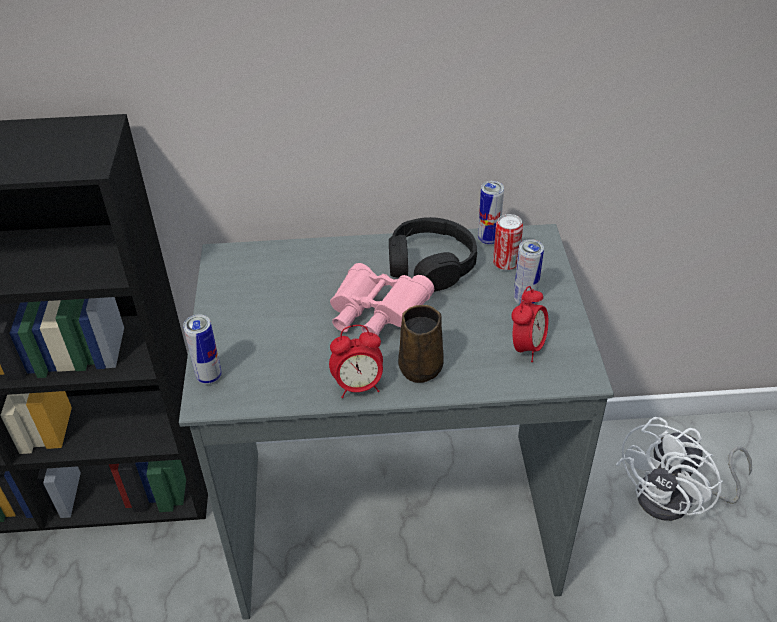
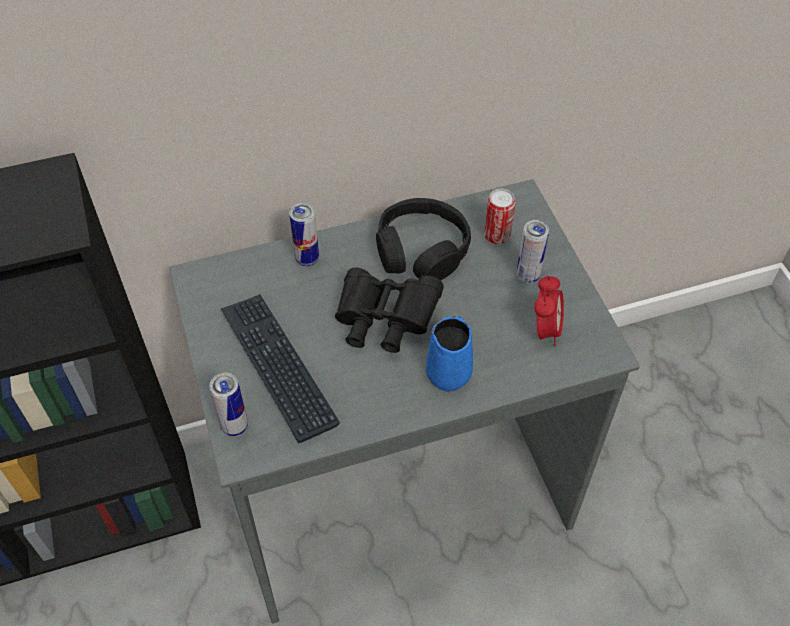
camera: 15 degrees left, 10 degrees up
(266, 336) = (278, 367): none -> keyboard
(358, 386) = (393, 407): alarm clock -> none
(375, 315) = (384, 321): pink binoculars -> black binoculars
(422, 367) = (449, 372): brown mug -> blue mug
(488, 239) = (471, 209): can -> can (307, 259)
(676, 499) = (657, 408): white fan -> none

